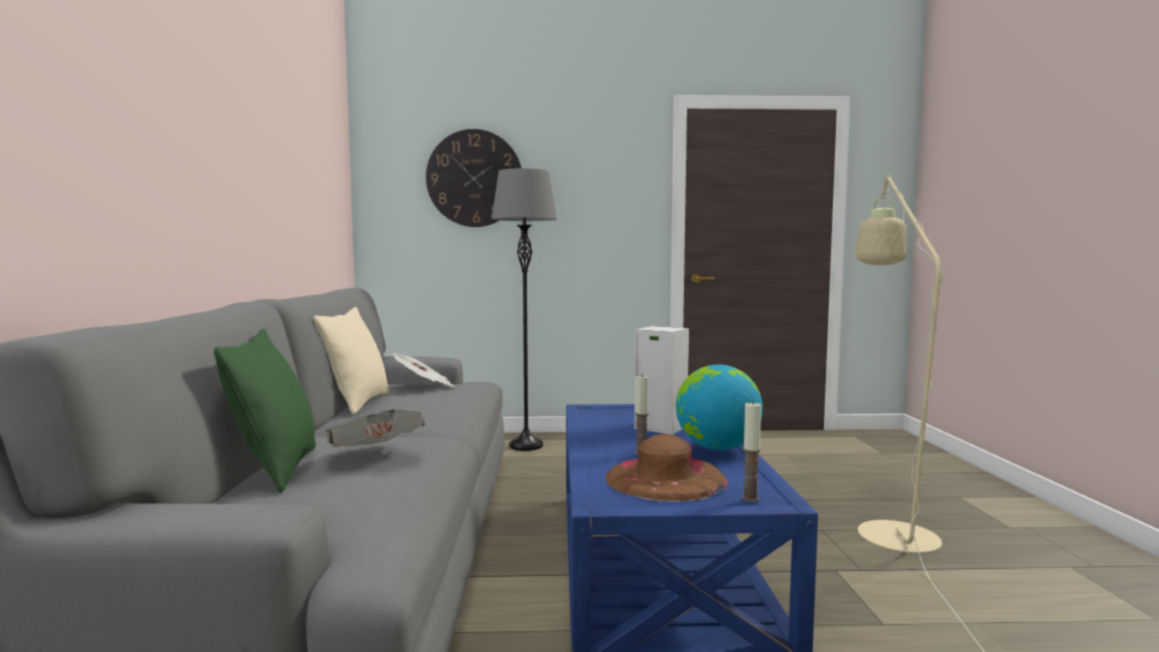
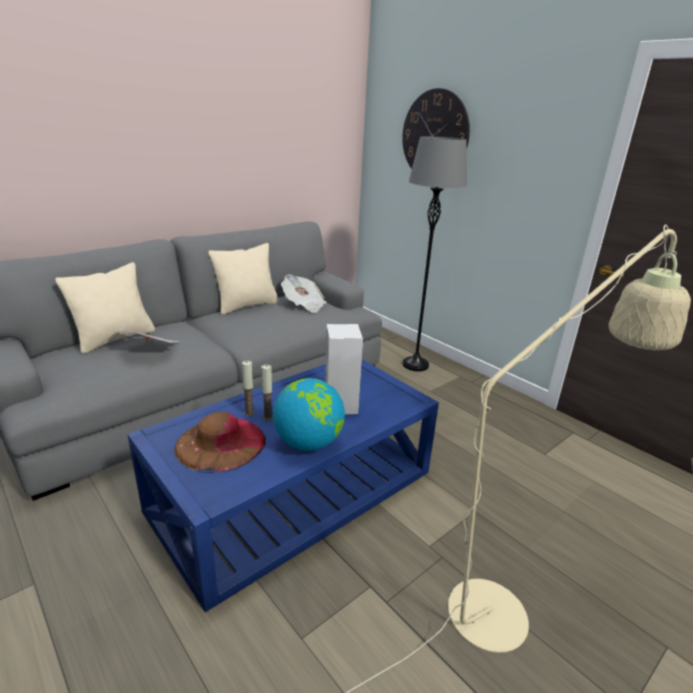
camera: 50 degrees right, 20 degrees up
(276, 469) = (115, 338): green pillow -> beige pillow
(750, 498) = (201, 487): candle -> candle (249, 413)

